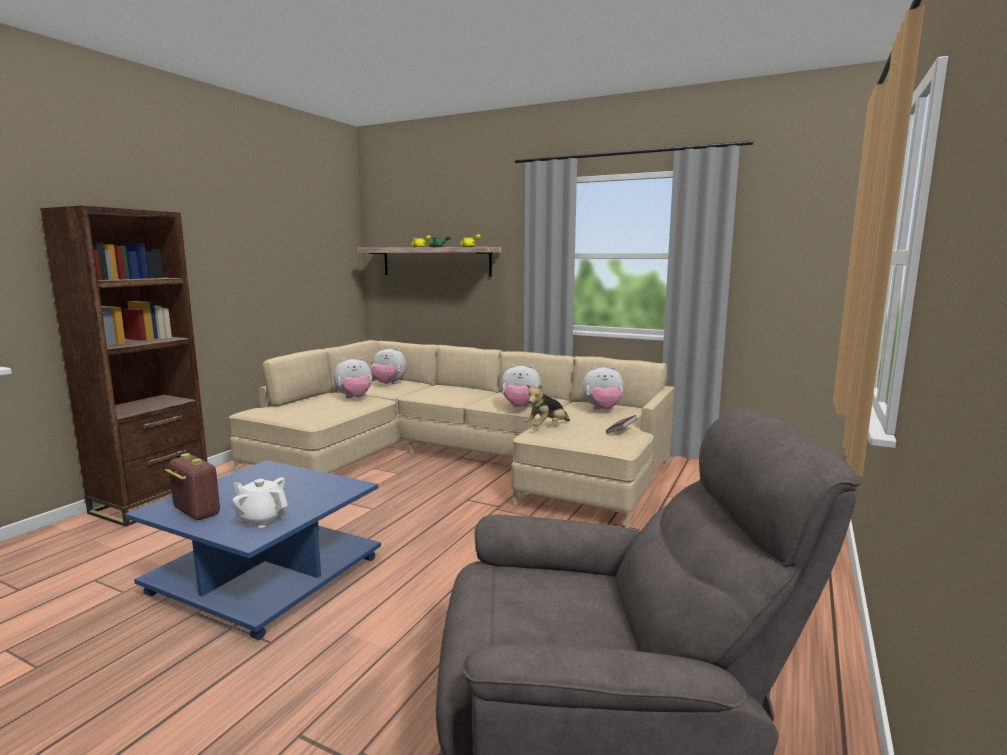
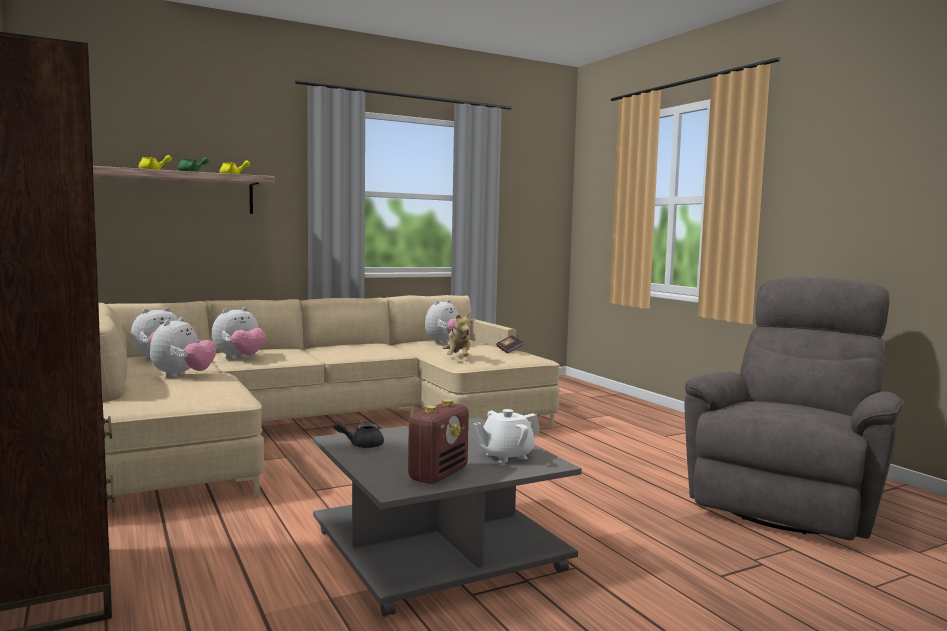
camera: 55 degrees left, 5 degrees down
(196, 512) = (438, 474): radio -> radio turned 135 degrees clockwise
(255, 475) = (361, 445): none -> grey teapot
(269, 575) = (438, 549): blue coffee table -> grey coffee table
(520, 407) = (383, 352): plush toy -> plush toy (239, 358)

